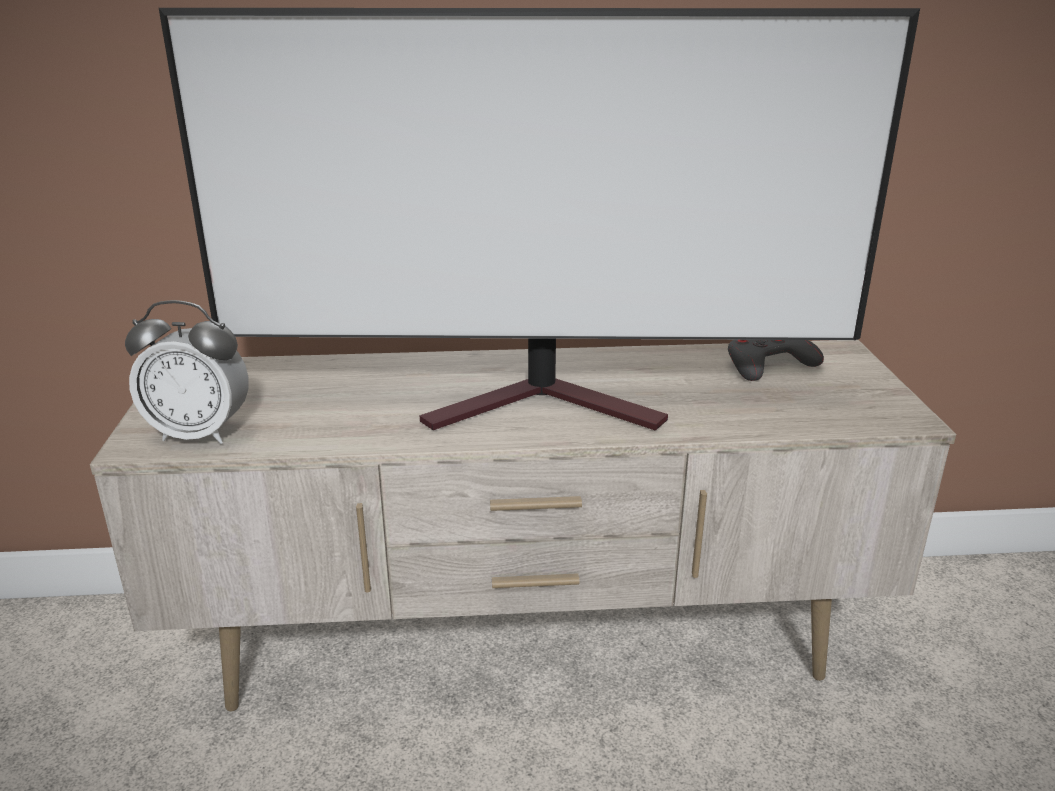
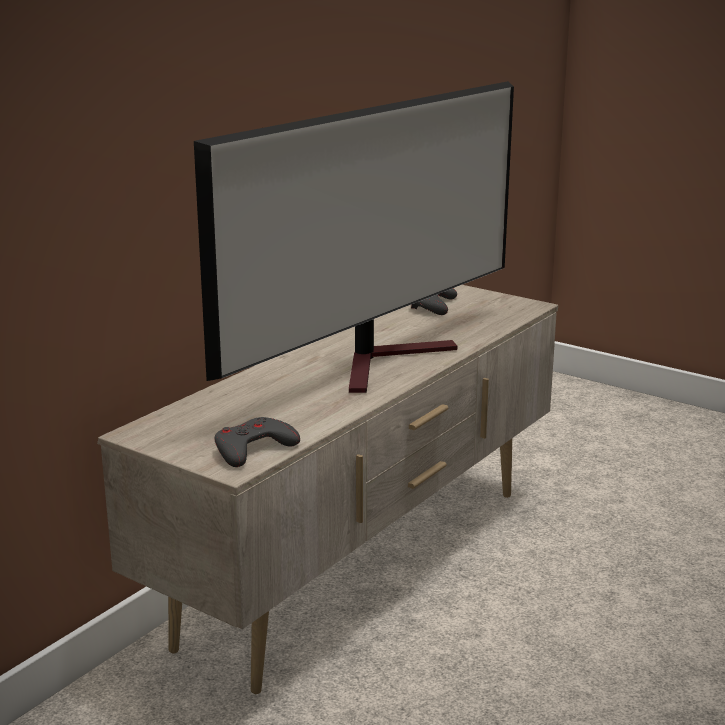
camera: 50 degrees left, 5 degrees down
(199, 434) = (253, 449): alarm clock -> grey game controller

